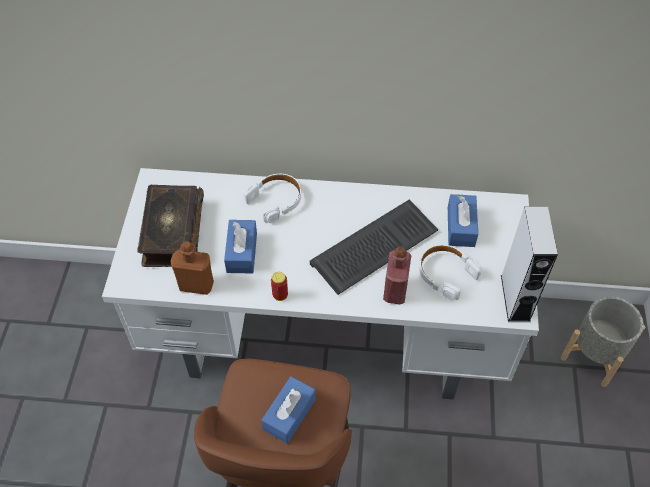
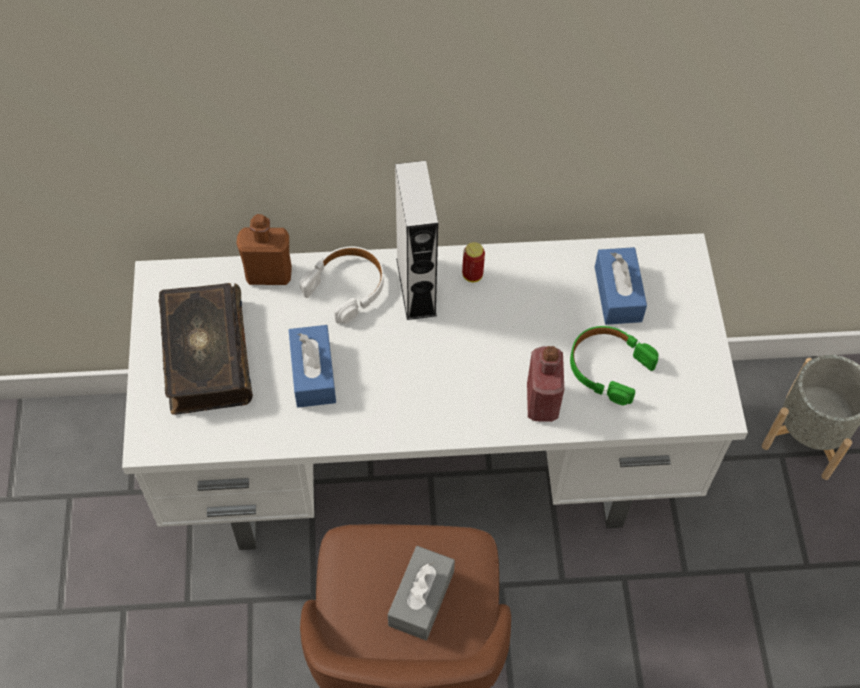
camera: 10 degrees left, 5 degrees up
(196, 285) = (257, 432): brown bottle -> brown bottle (269, 274)
(280, 295) = (381, 431): can -> can (472, 275)
(289, 414) = (421, 598): blue tissue box -> grey tissue box
(374, 249) = (502, 344): keyboard -> none
(445, 274) = (608, 367): white headphones -> green headphones
(515, 298) = (709, 390): grey speaker -> grey speaker (416, 287)

